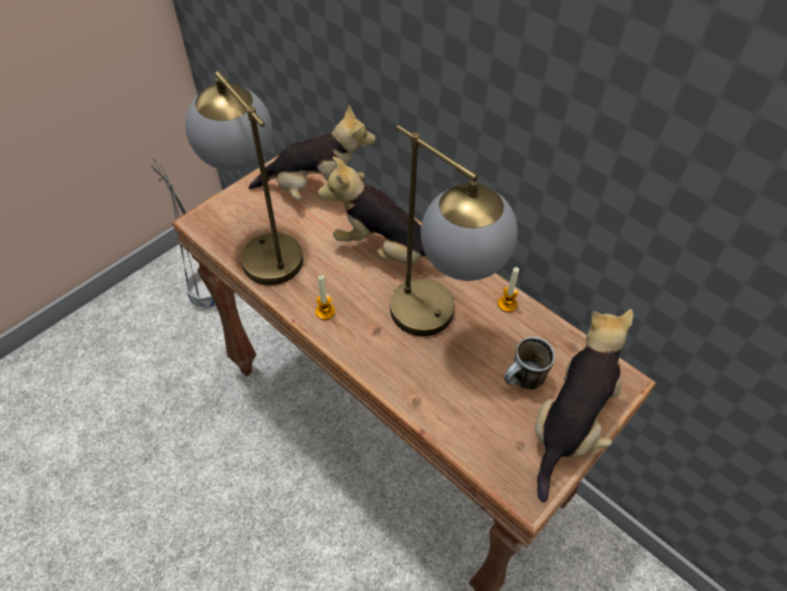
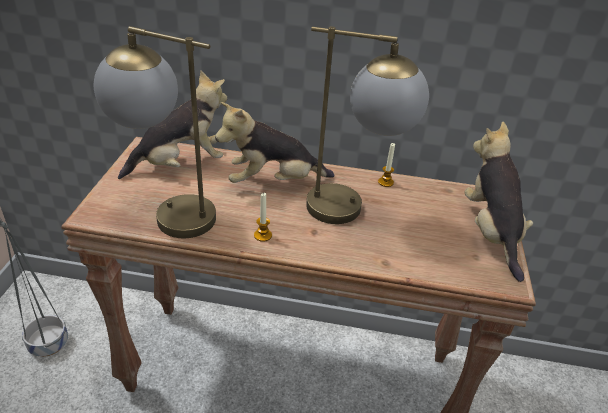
camera: 35 degrees left, 15 degrees down
(523, 382) = (440, 221): mug -> none

